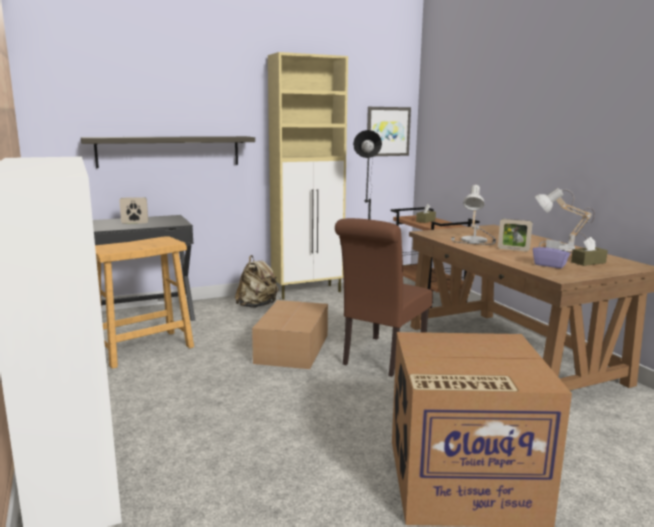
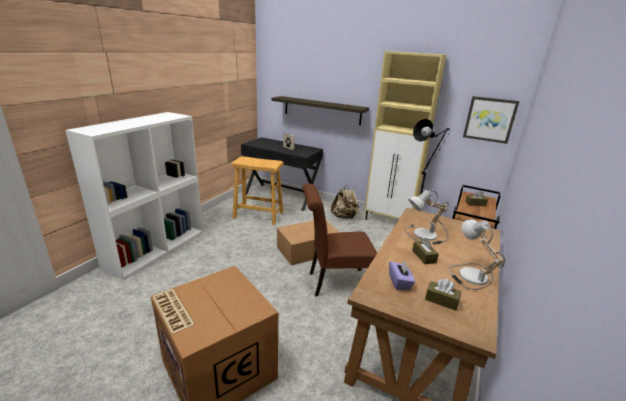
camera: 50 degrees right, 10 degrees up
(513, 249) = (424, 256): picture frame -> brown tissue box

